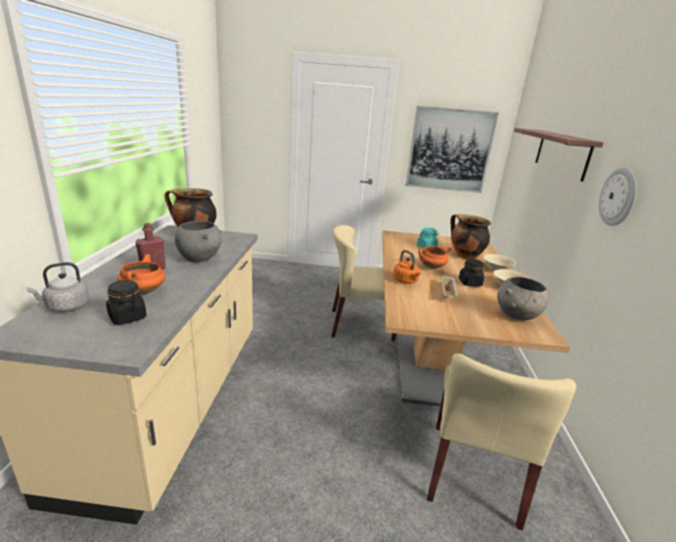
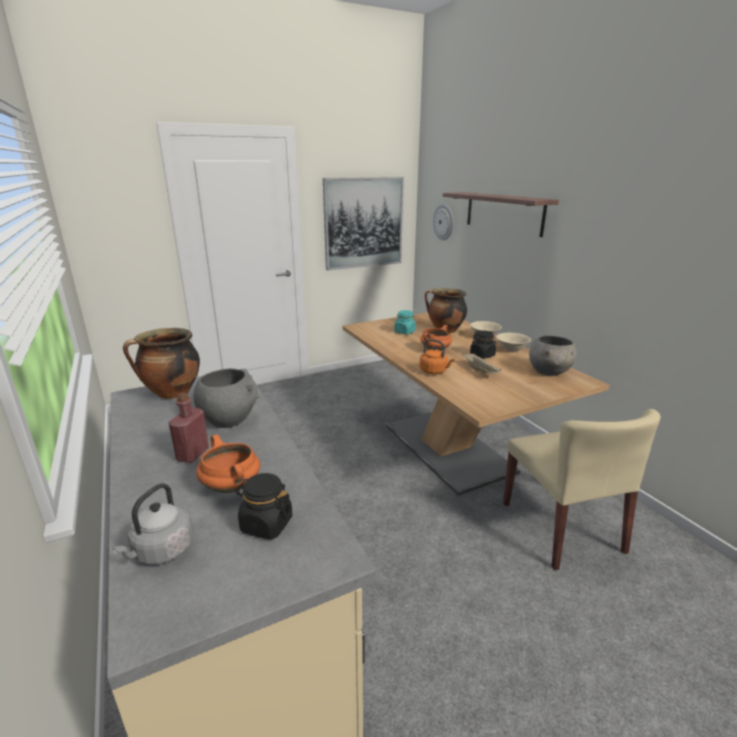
camera: 30 degrees left, 0 degrees up
(361, 325) = (351, 437): beige chair -> none
(618, 197) = (593, 246): wall clock -> wall clock (444, 222)

